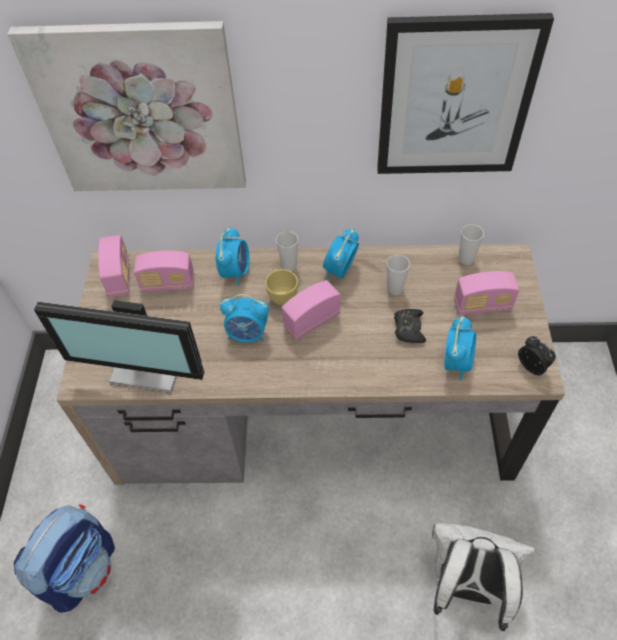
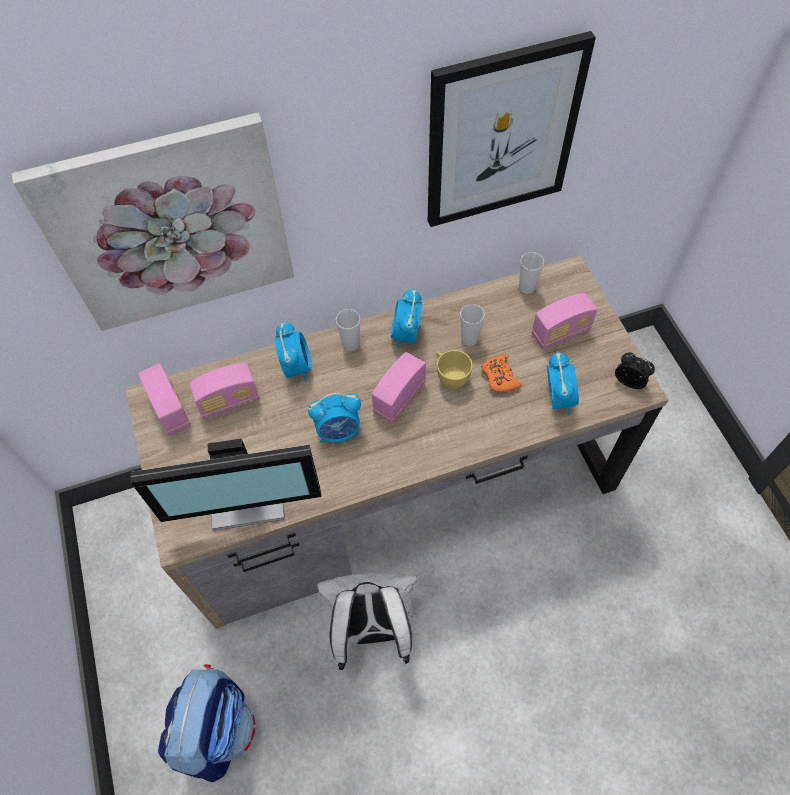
camera: 20 degrees left, 5 degrees up
(281, 295) = (356, 379): yellow cup -> yellow cup (450, 377)
(409, 329) = (499, 377): black game controller -> orange game controller
(465, 586) = (606, 607): white backpack -> white backpack (373, 629)

